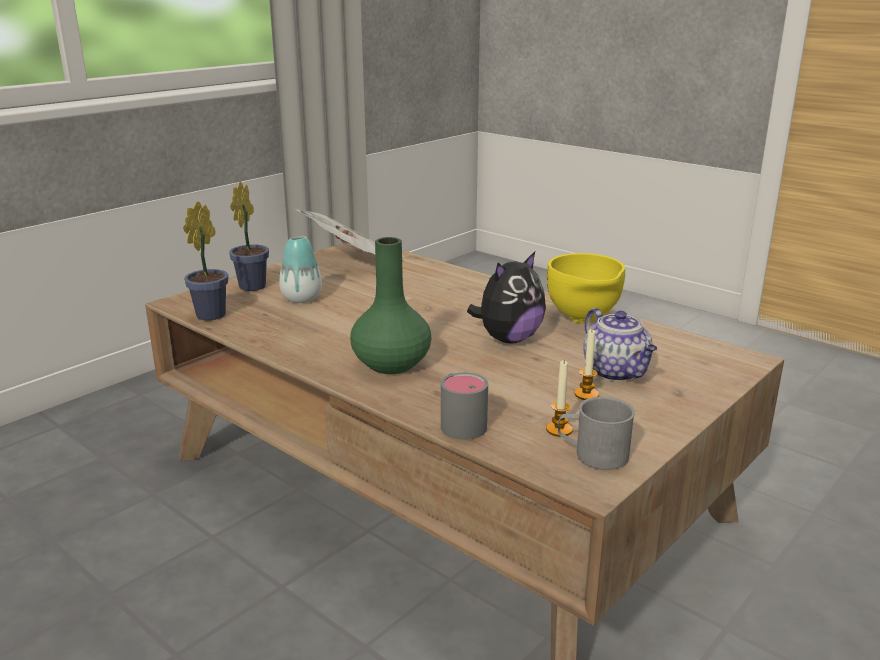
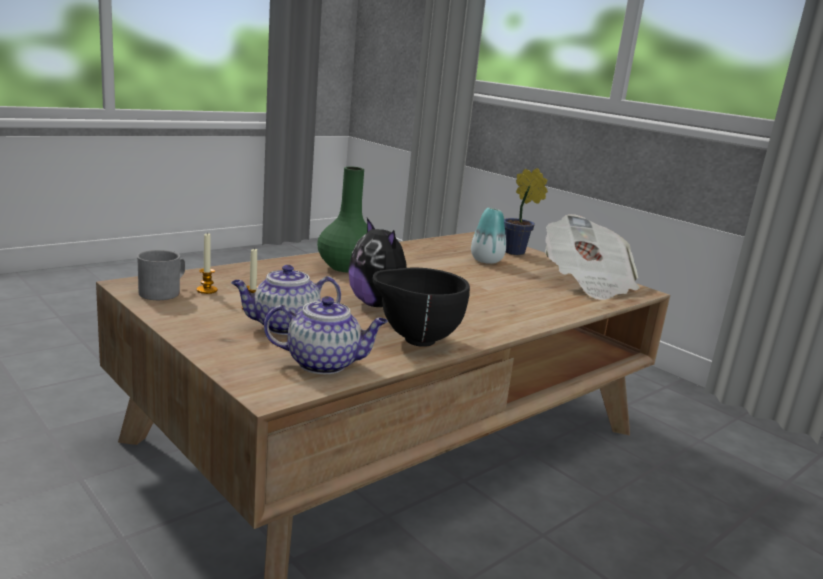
camera: 95 degrees right, 5 degrees down
(213, 314) = (457, 240): potted plant -> none
(459, 422) = (245, 270): grey mug -> none
(583, 320) = (414, 340): yellow bowl -> black bowl
(673, 347) = (325, 363): none -> teapot

